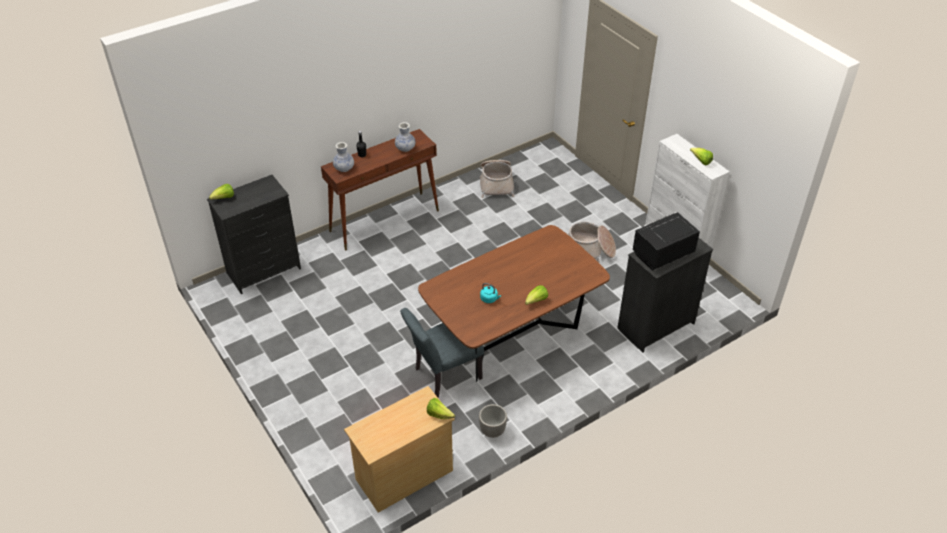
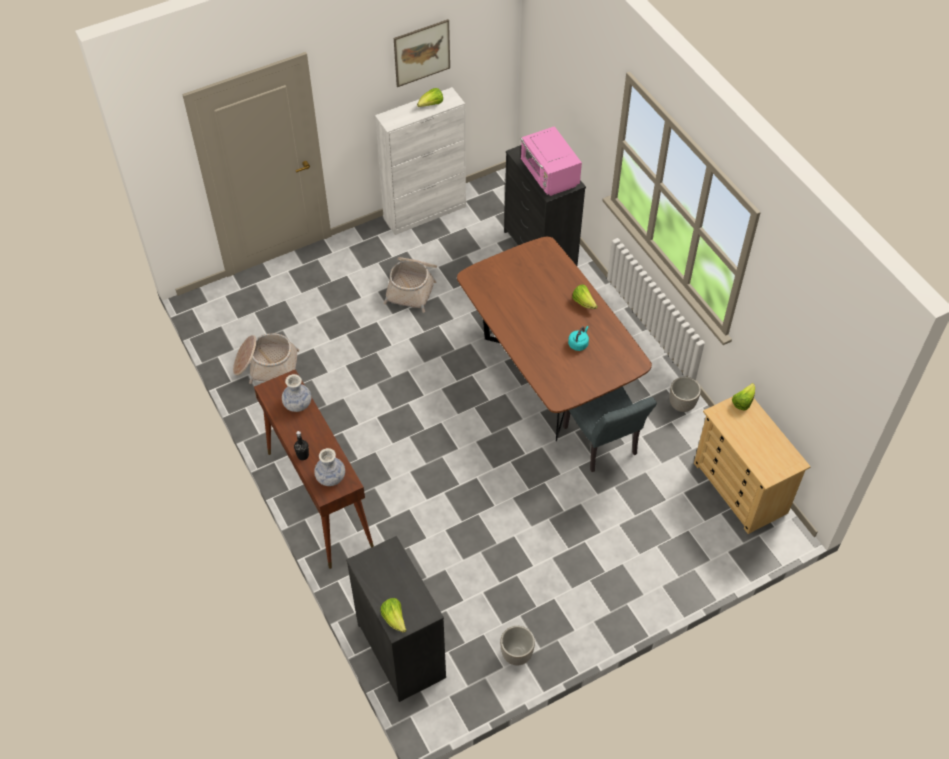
camera: 85 degrees left, 10 degrees up
(254, 330) = (517, 655): none -> planter
(662, 254) = (549, 176): black microwave -> pink microwave
(721, 119) = (422, 53): none -> picture

